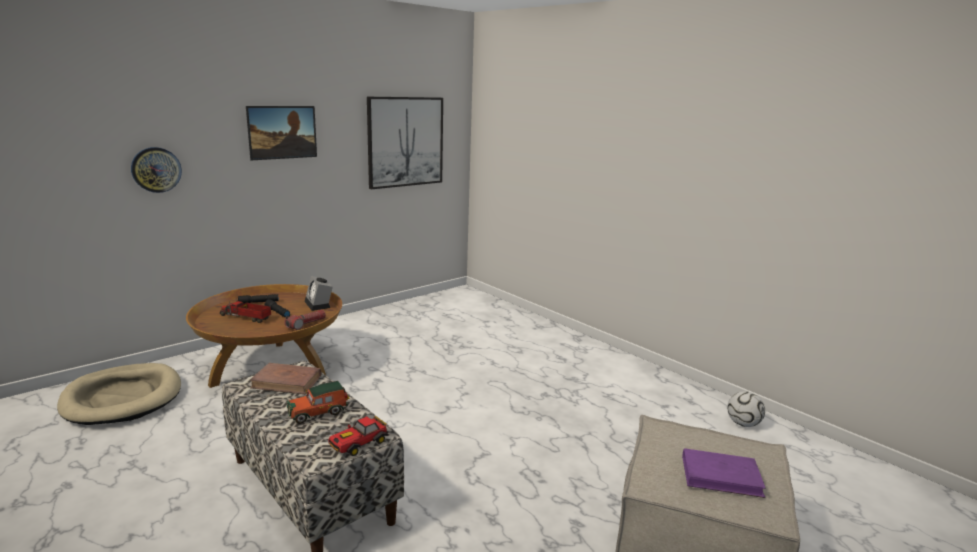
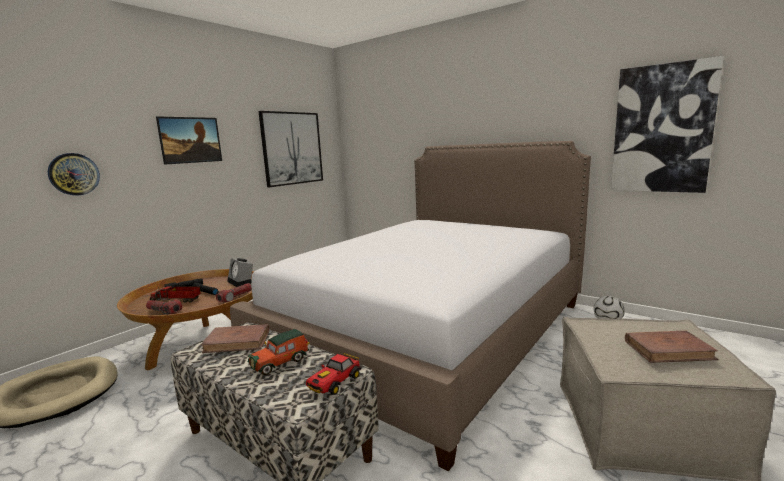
camera: 10 degrees left, 5 degrees down
(230, 330) = (164, 312): none -> flashlight
(520, 399) = (431, 333): none -> bed
(721, 476) = (668, 350): purple book -> brown book
(848, 193) = (662, 129): none -> picture

